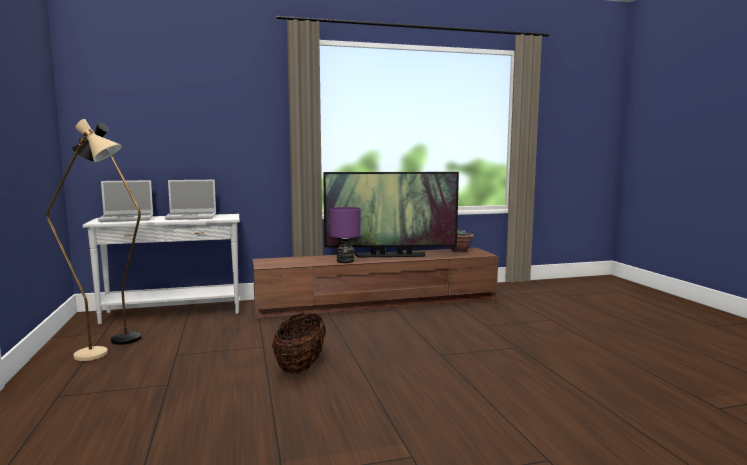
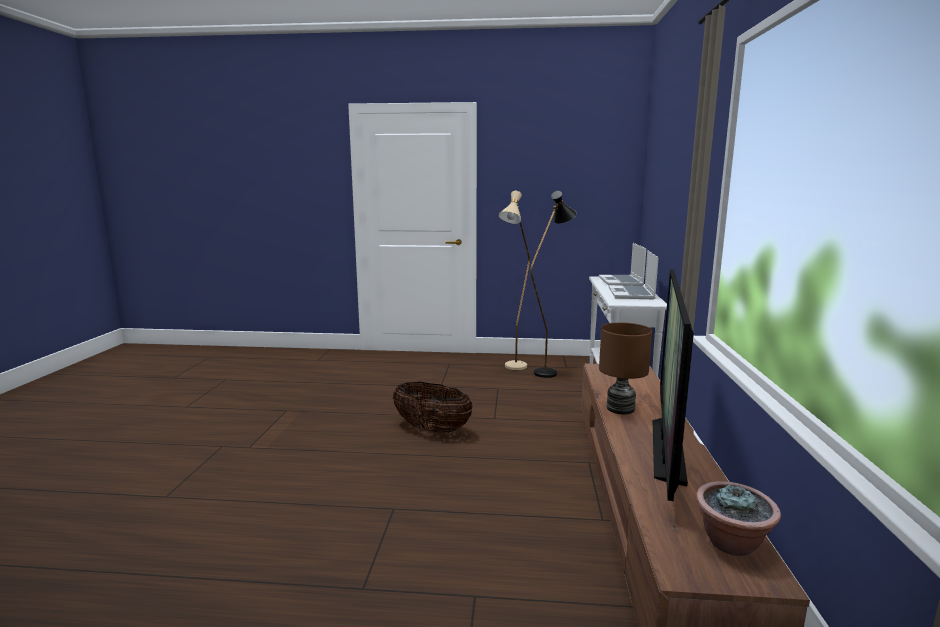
camera: 110 degrees right, 5 degrees up
(345, 261) = (620, 409): purple table lamp -> brown table lamp

